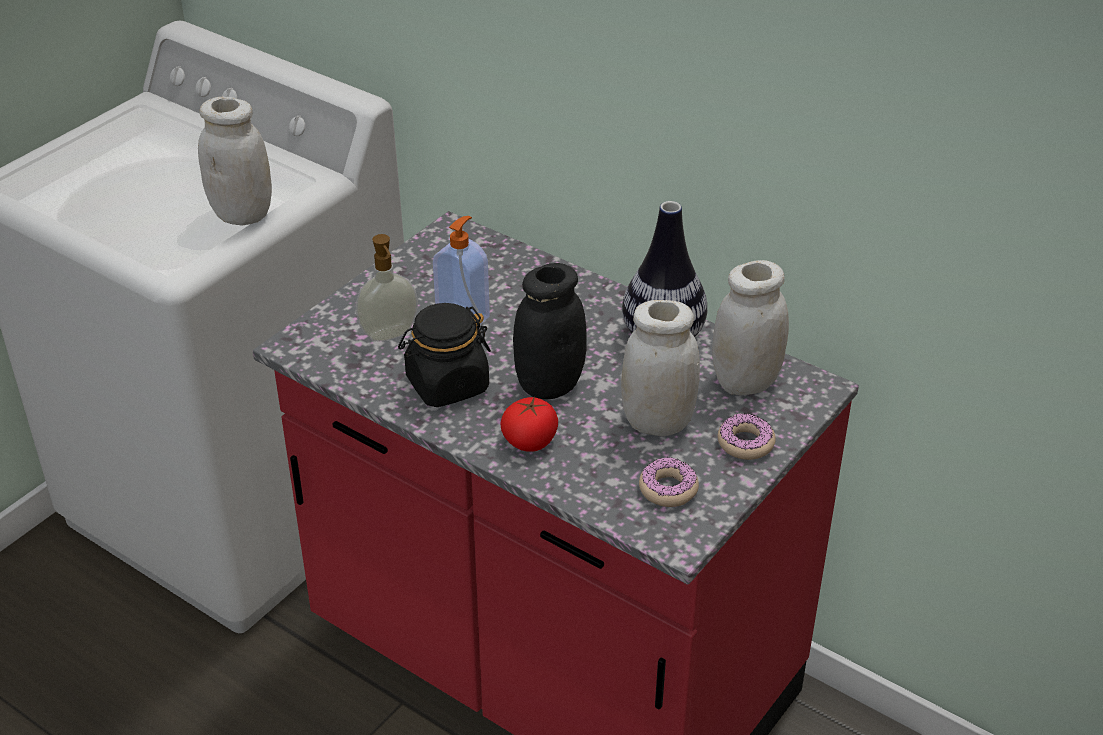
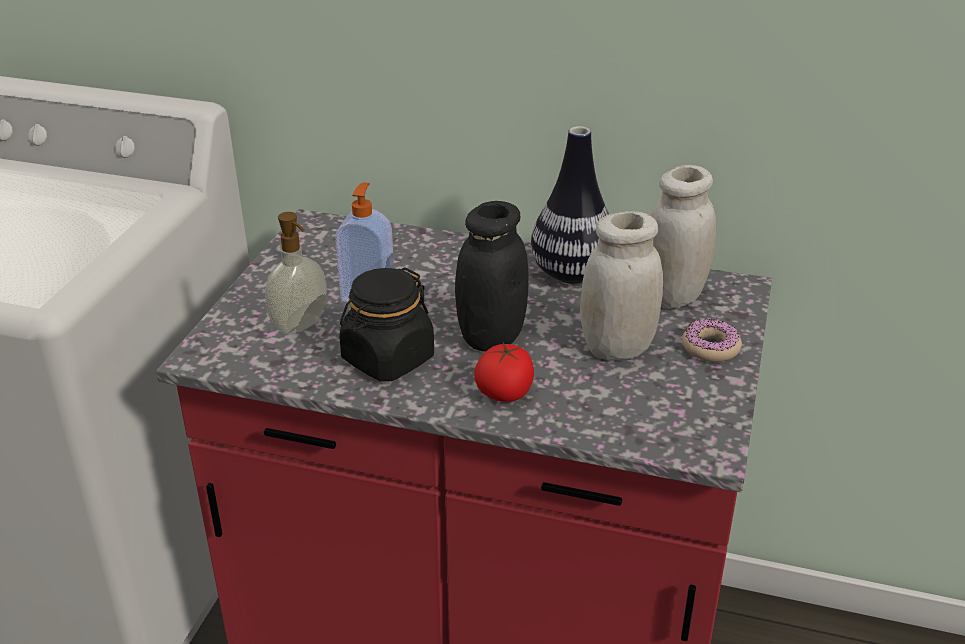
camera: 20 degrees left, 5 degrees down
(242, 214) = (98, 237): white jar -> none
(668, 489) = (668, 405): donut -> none

